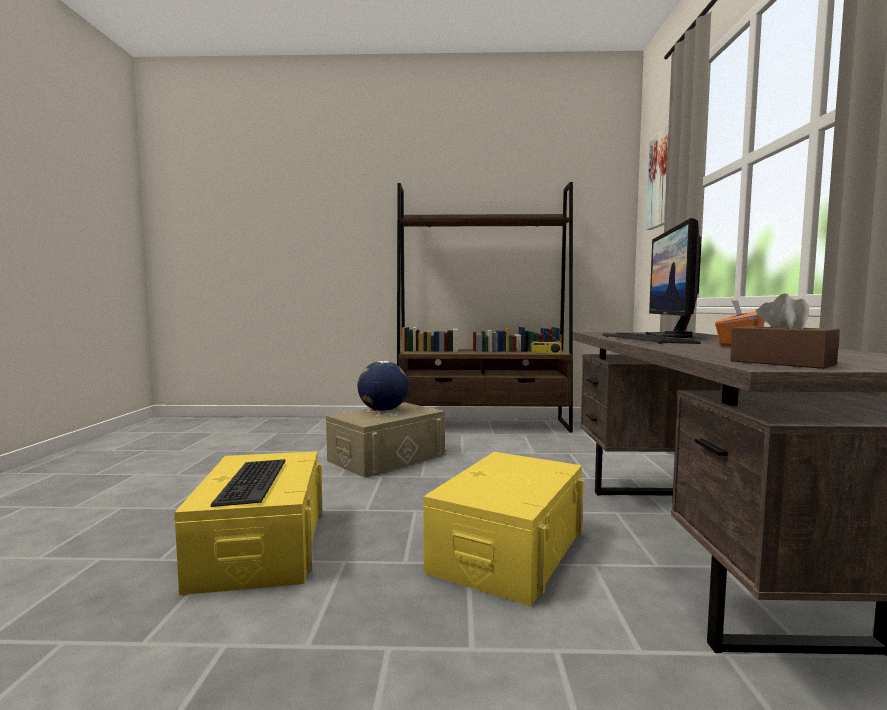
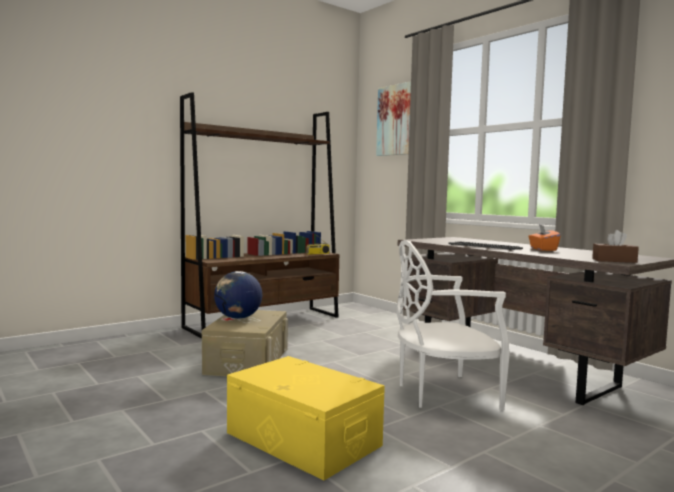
camera: 40 degrees left, 0 degrees up
(251, 482) = (313, 383): keyboard -> none
(508, 549) = (443, 393): yellow storage box -> white chair
(671, 336) = (471, 242): monitor -> none

